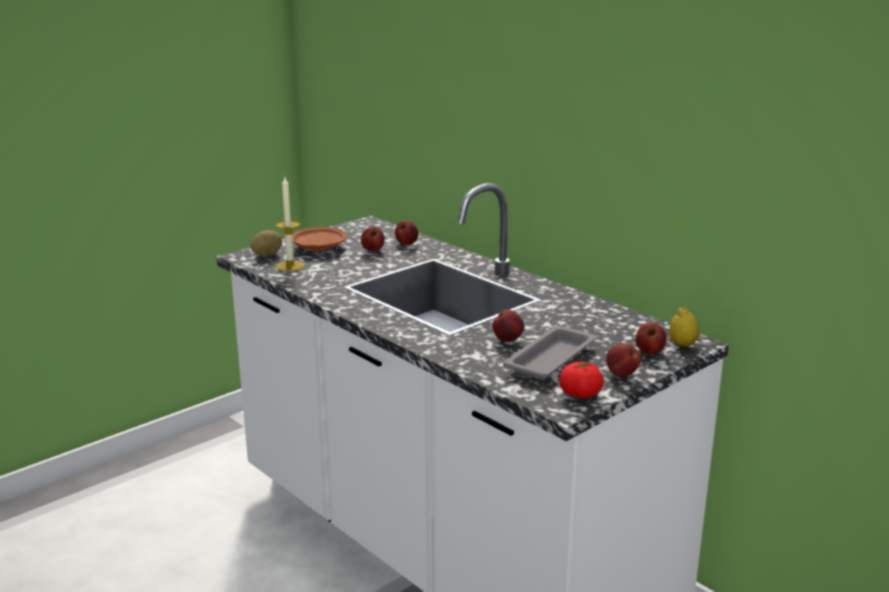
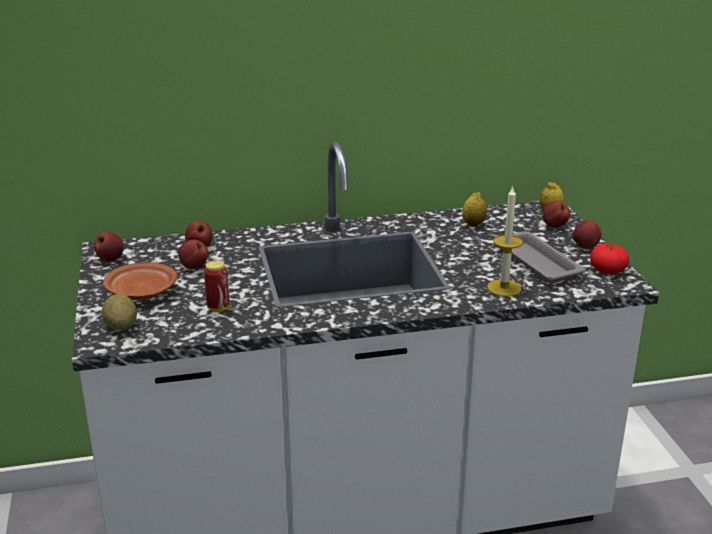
camera: 60 degrees left, 5 degrees up
(290, 266) = (176, 321): candle -> candle (504, 288)
(321, 272) = (218, 308): none -> can
(508, 340) = (485, 267): apple -> apple (110, 259)
(594, 318) = (473, 224): none -> lemon

